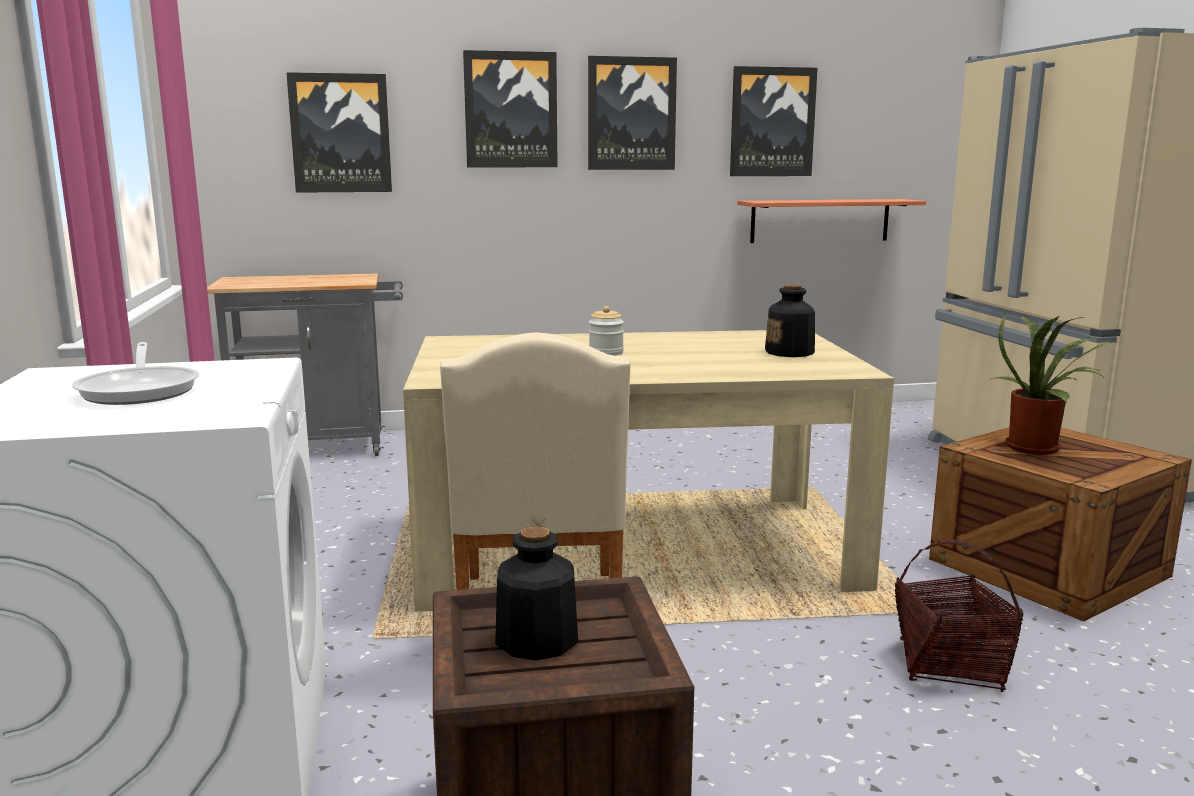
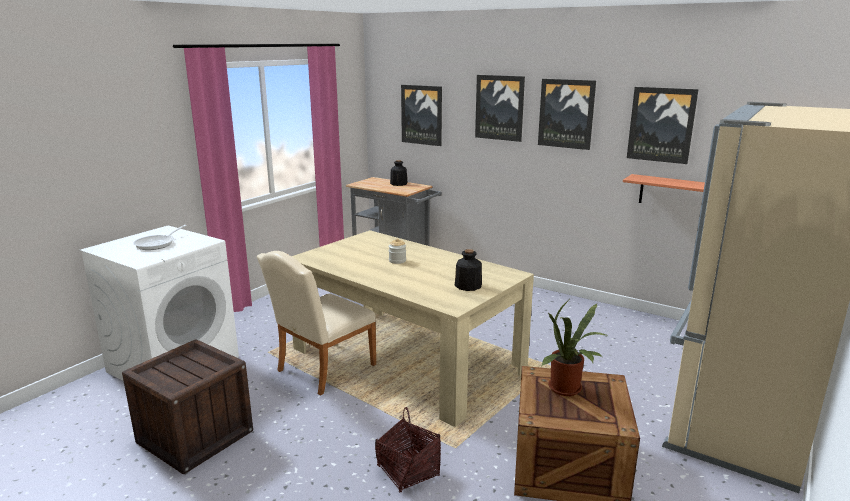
camera: 45 degrees right, 5 degrees up
(536, 640) = (184, 367): bottle -> bottle (398, 184)

